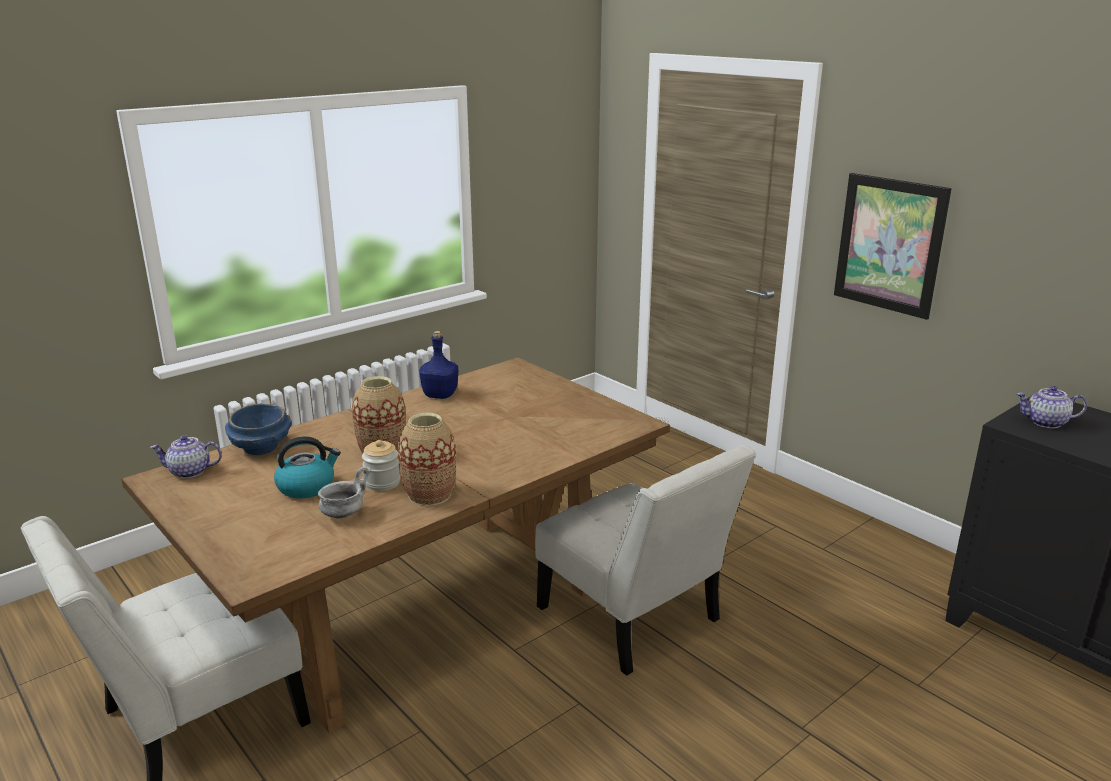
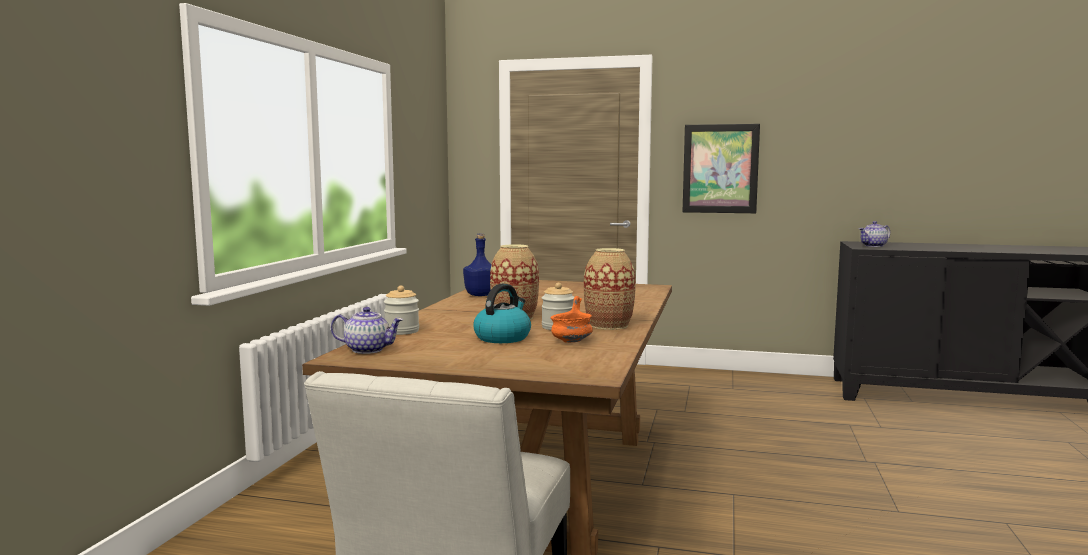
camera: 35 degrees left, 15 degrees down
(189, 472) = (368, 350): teapot -> teapot turned 135 degrees counterclockwise
(262, 447) = (402, 331): blue bowl -> jar
(343, 513) = (571, 341): grey bowl -> orange bowl
(634, 620) = (690, 446): white chair -> none

